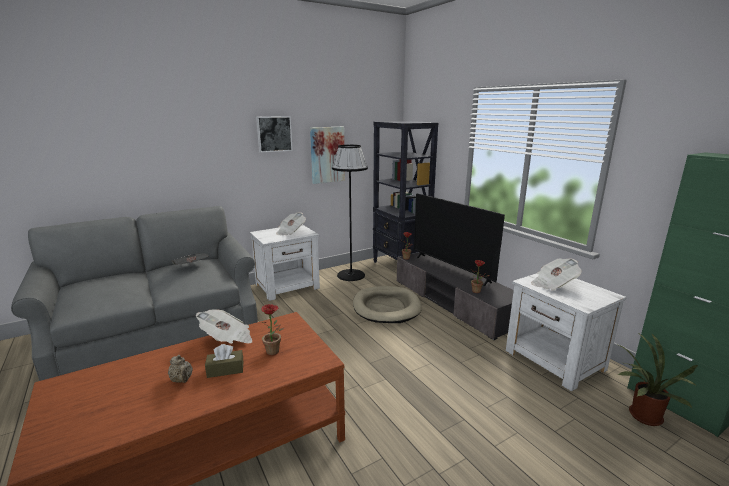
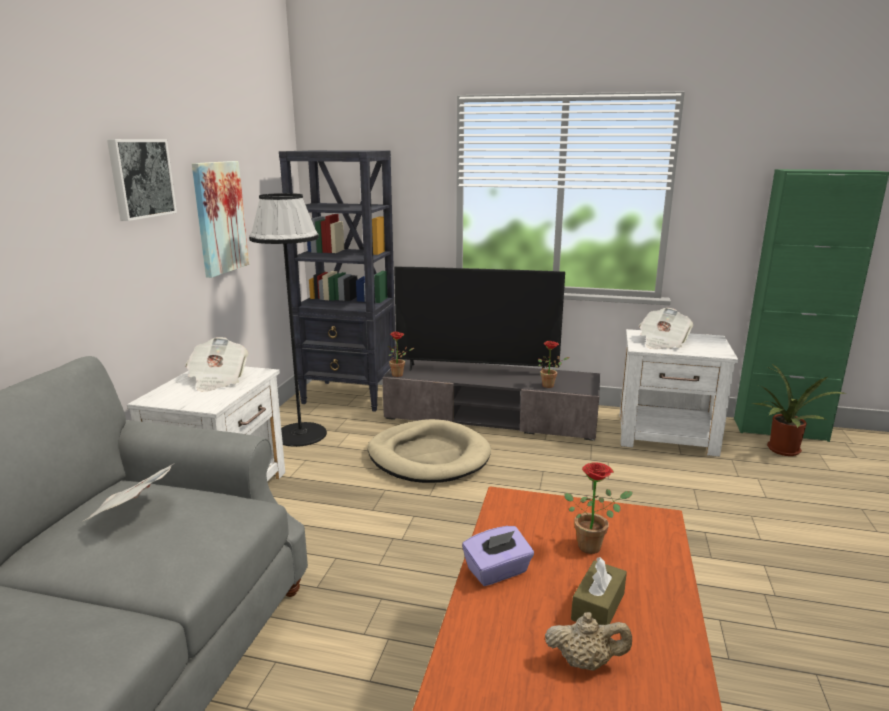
camera: 45 degrees left, 0 degrees up
(227, 339) = (497, 571): newspaper -> purple tissue box

